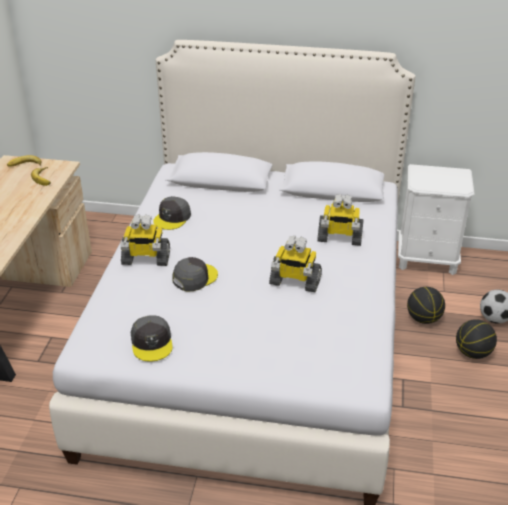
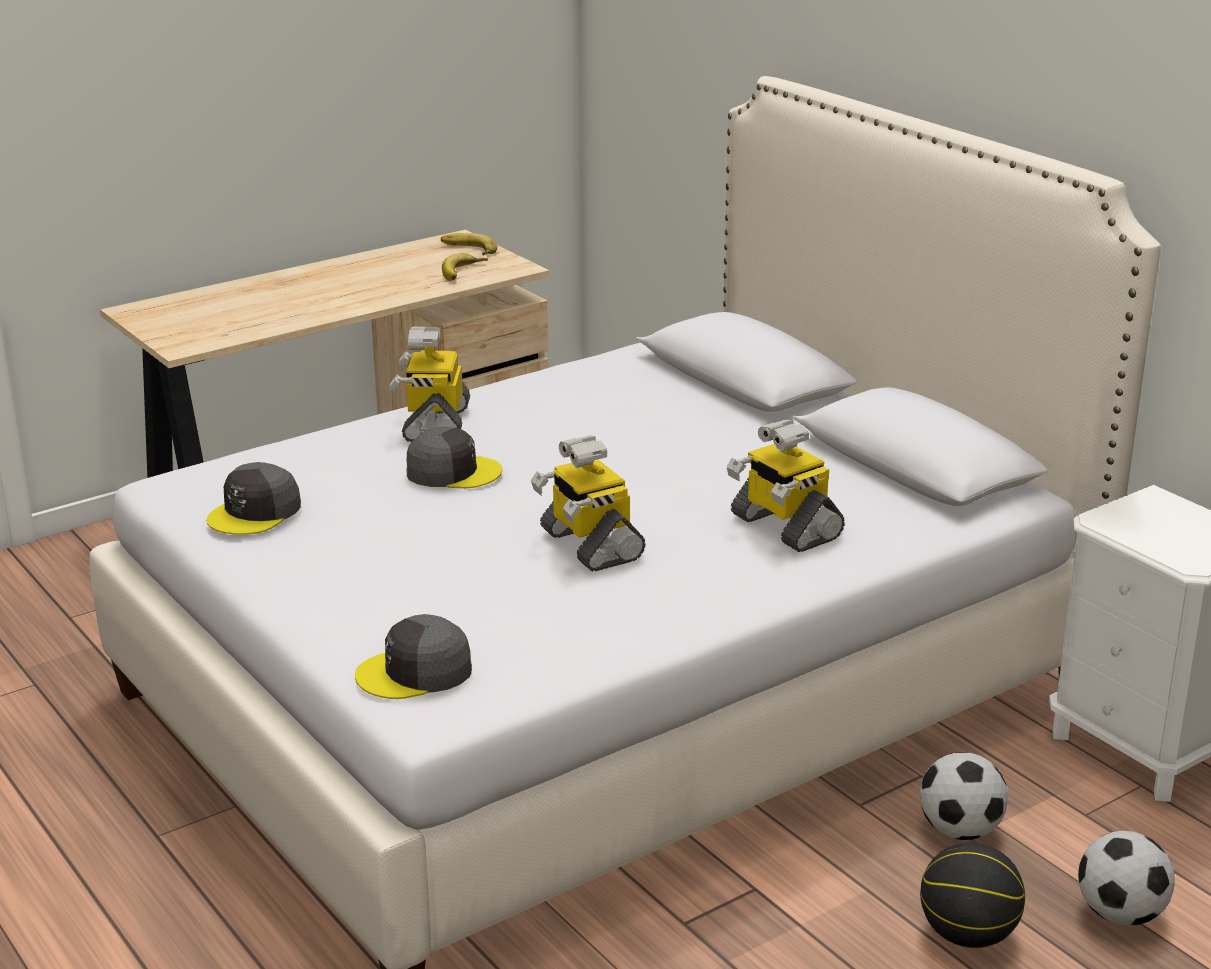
camera: 45 degrees right, 10 degrees down
(145, 259) = (435, 424): toy robot -> toy robot turned 45 degrees clockwise
(172, 218) = (569, 394): grey cap -> grey cap (415, 672)
(423, 318) = (960, 830): basketball -> football

